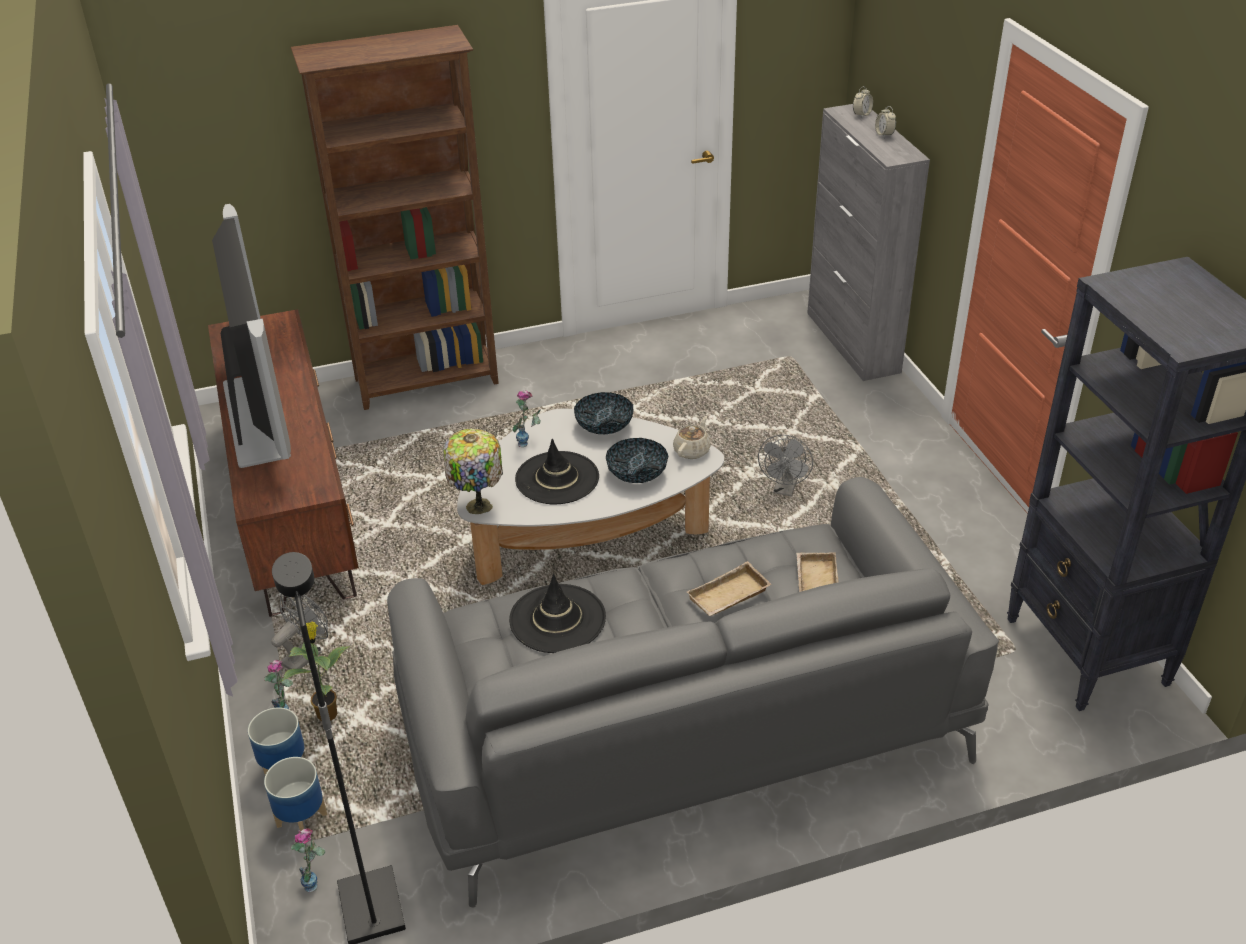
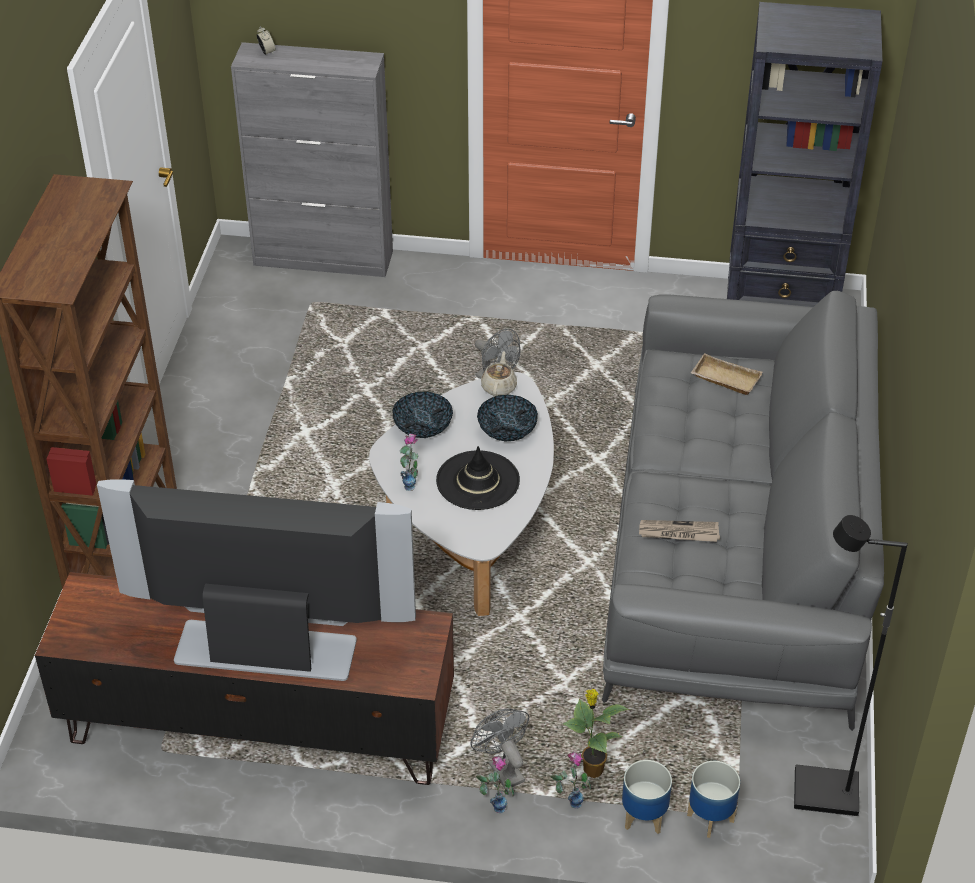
camera: 65 degrees left, 5 degrees up
(316, 879) = (780, 823): vase -> vase (494, 803)
(477, 507) = (483, 544): table lamp -> none
(557, 619) = (678, 533): black hat -> newspaper
(692, 450) = (499, 387): beige teapot -> beige teapot turned 45 degrees clockwise
(729, 597) = (710, 429): beige tray -> none
(884, 134) = (317, 56): alarm clock -> none

